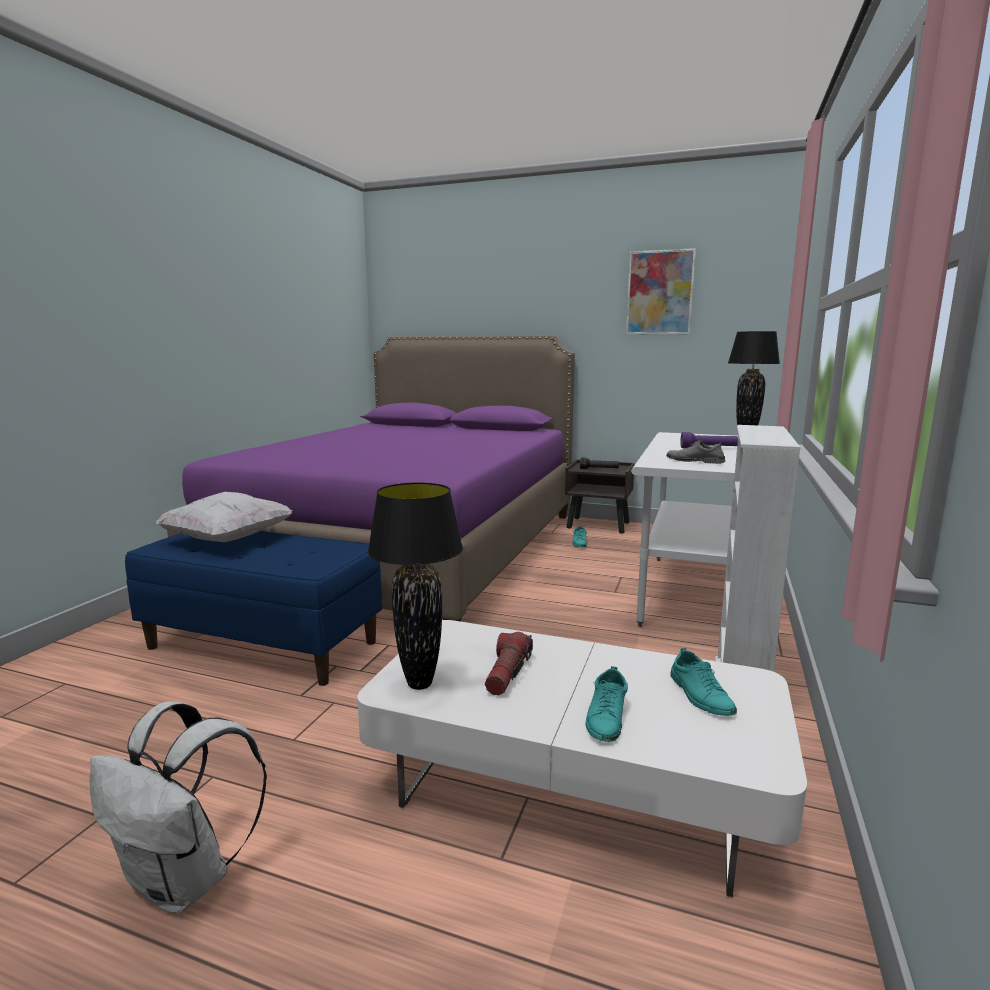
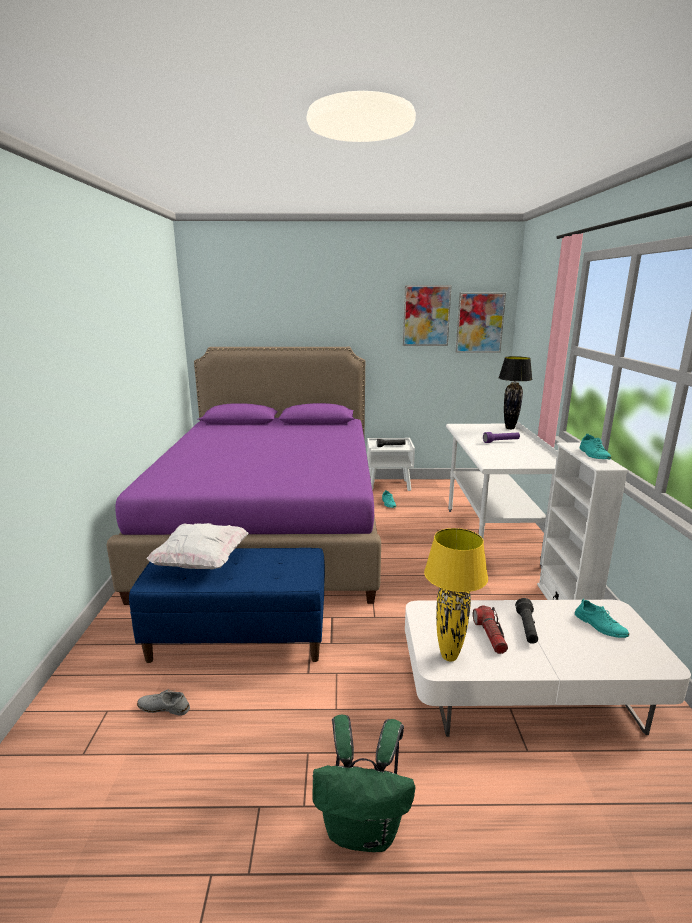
camera: 20 degrees left, 5 degrees up
(185, 880) = (363, 828): white backpack -> green backpack
(420, 684) = (449, 656): black table lamp -> yellow table lamp
(573, 675) = (526, 628): none -> black flashlight
(599, 525) = (389, 485): brown nightstand -> white nightstand
(606, 717) = (569, 653): turquoise shoe -> turquoise shoe (594, 454)
(695, 461) = (511, 458): grey shoe -> grey shoe (164, 707)
(738, 301) = (480, 323): none -> picture

